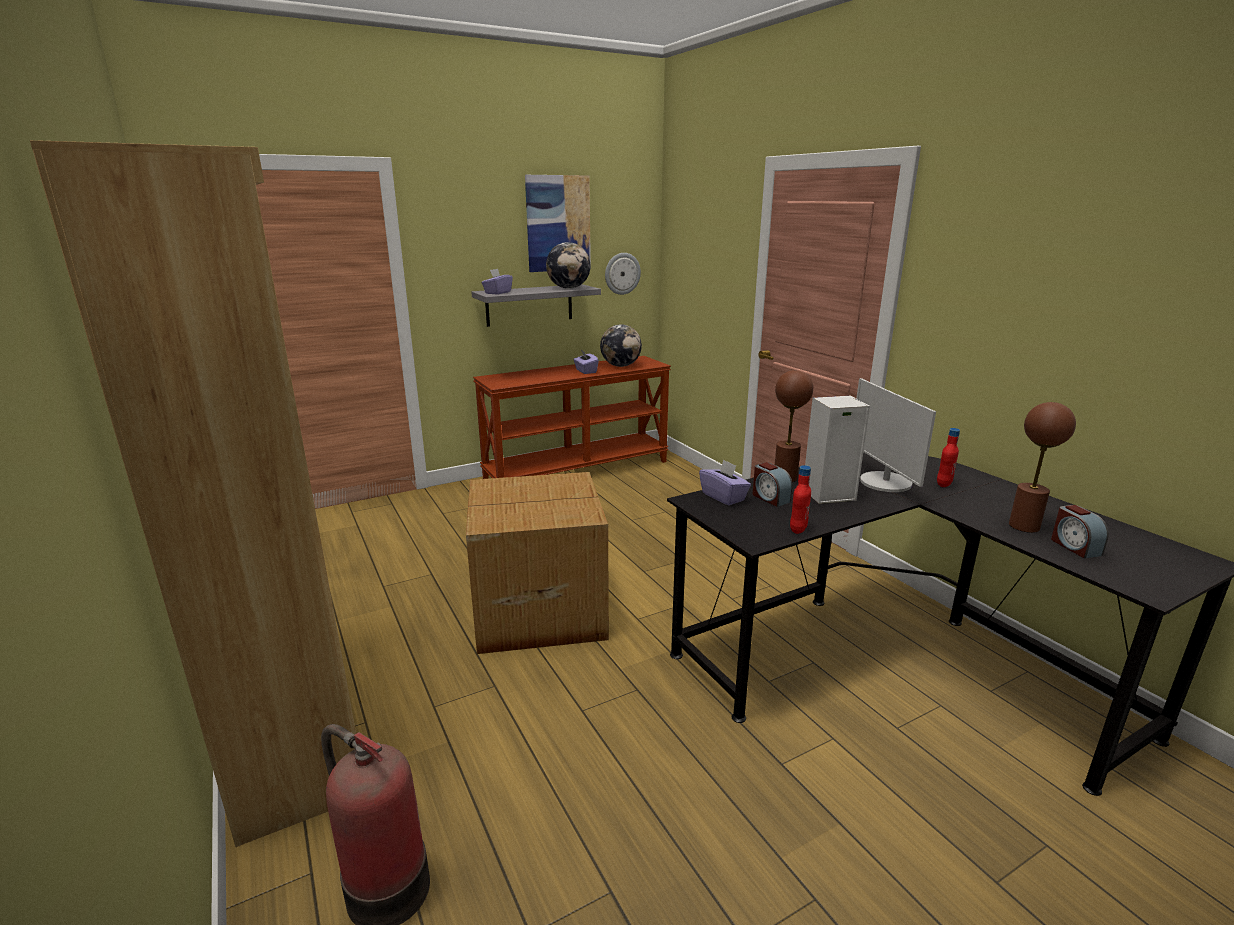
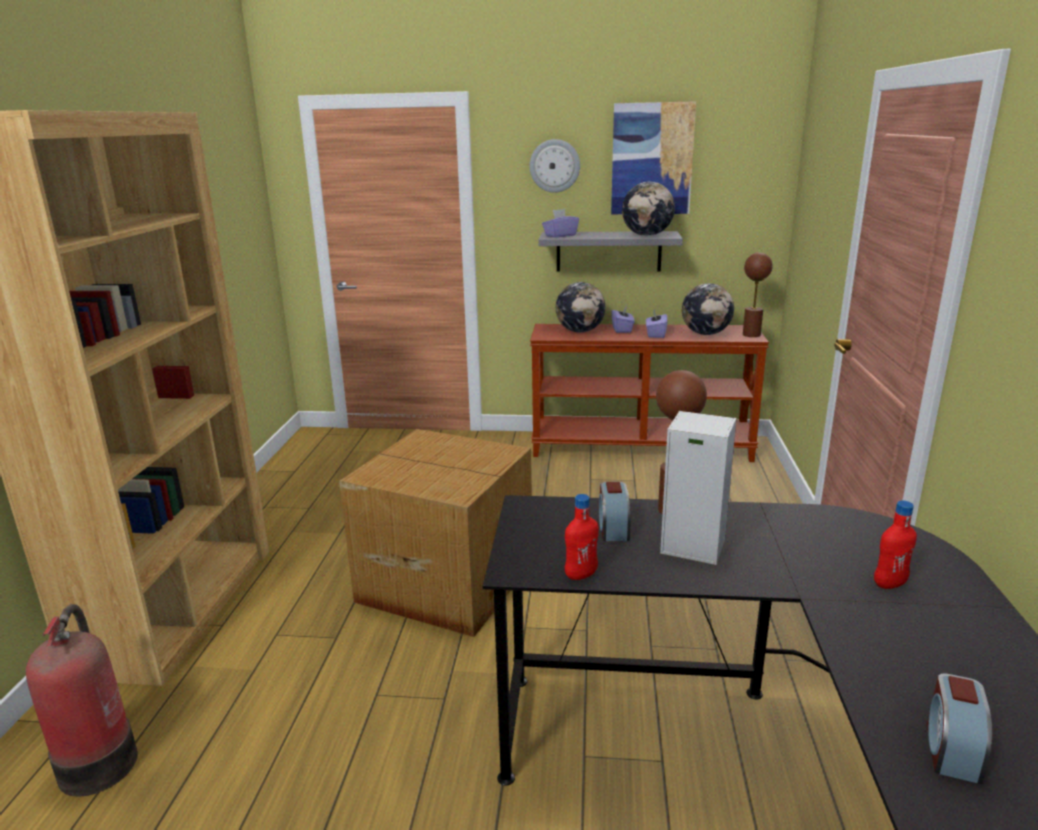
camera: 35 degrees right, 0 degrees up
(523, 377) = (580, 331): none -> globe
(622, 273) = (734, 221): wall clock -> wall clock (554, 166)
(724, 497) = (564, 511): purple tissue box -> purple tissue box (622, 329)
(885, 482) = (799, 555): monitor -> none
(1023, 526) = (914, 686): brown table lamp -> brown table lamp (751, 335)

